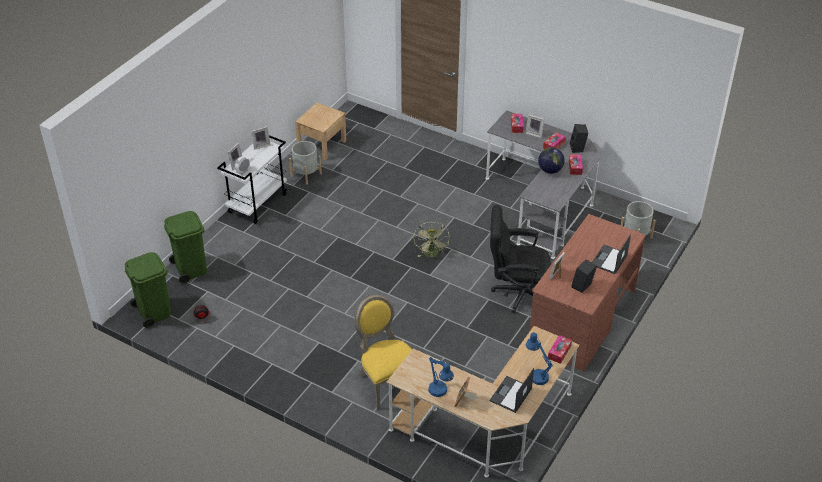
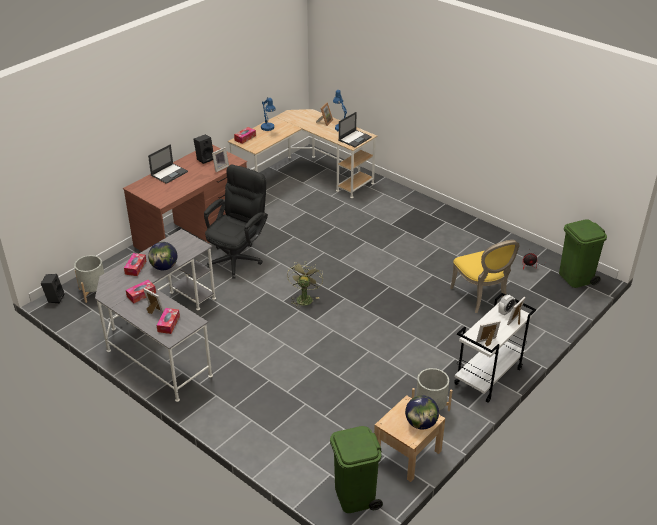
camera: 170 degrees left, 5 degrees down
(190, 268) = (550, 312): green trash can -> green trash can (355, 496)
(312, 116) = (421, 423): none -> globe
(386, 382) = (370, 209): yellow chair -> yellow chair (482, 297)
(510, 395) = (292, 121): laptop -> laptop (355, 138)
(516, 292) = (238, 257): black office chair -> black office chair turned 75 degrees counterclockwise
(578, 148) = (117, 288): black speaker -> black speaker (54, 298)

